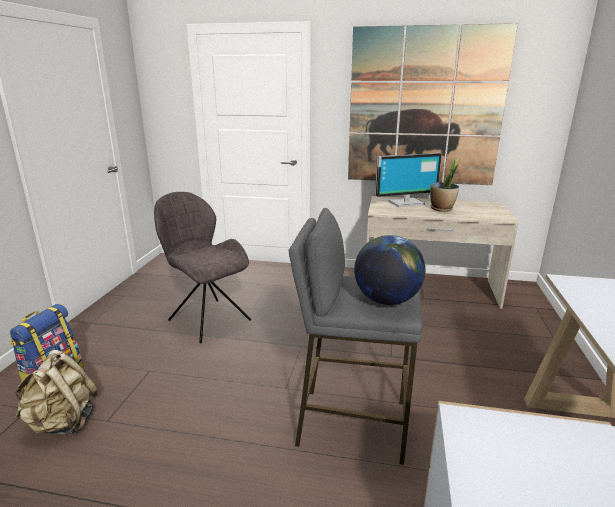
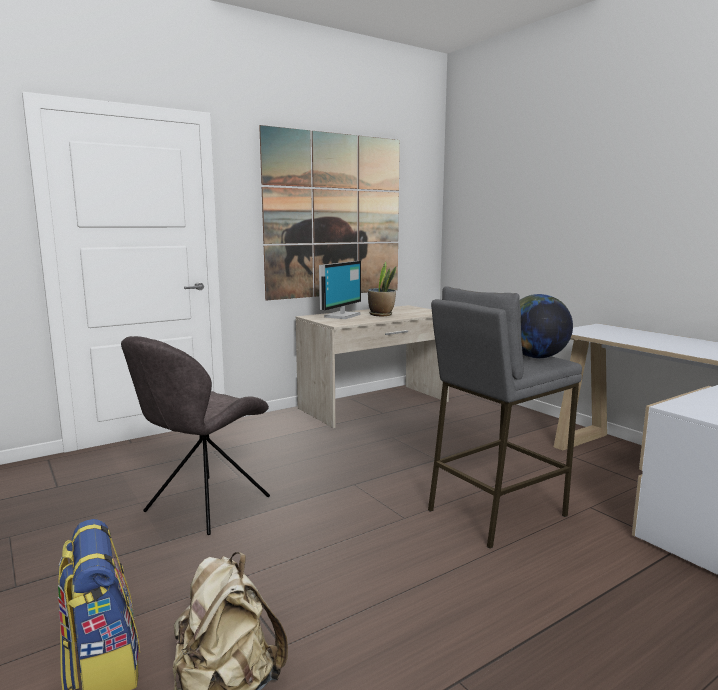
camera: 45 degrees left, 10 degrees down
(208, 319) = (204, 506): grey chair -> grey chair turned 60 degrees counterclockwise

